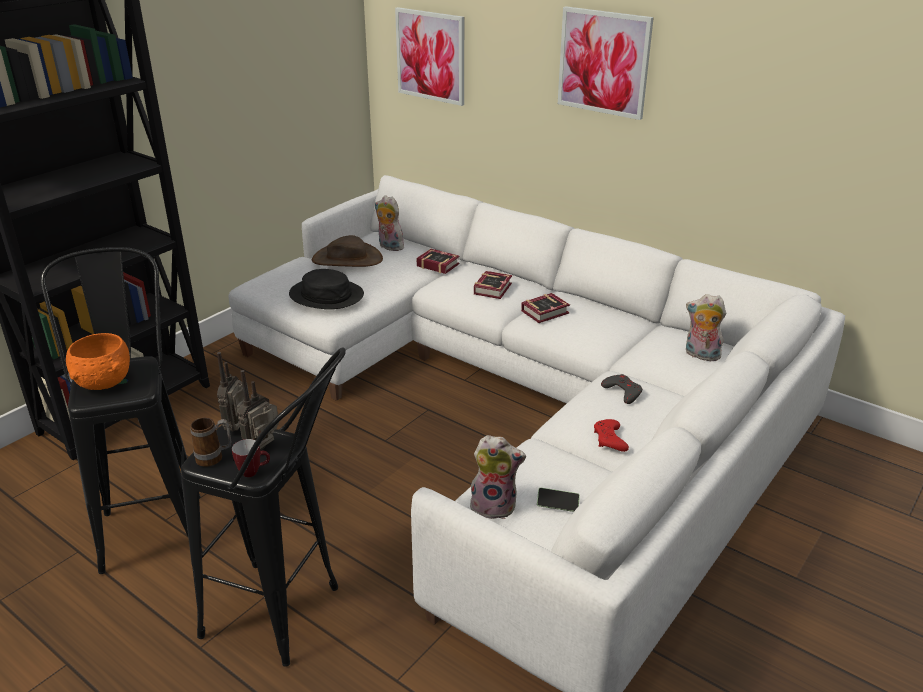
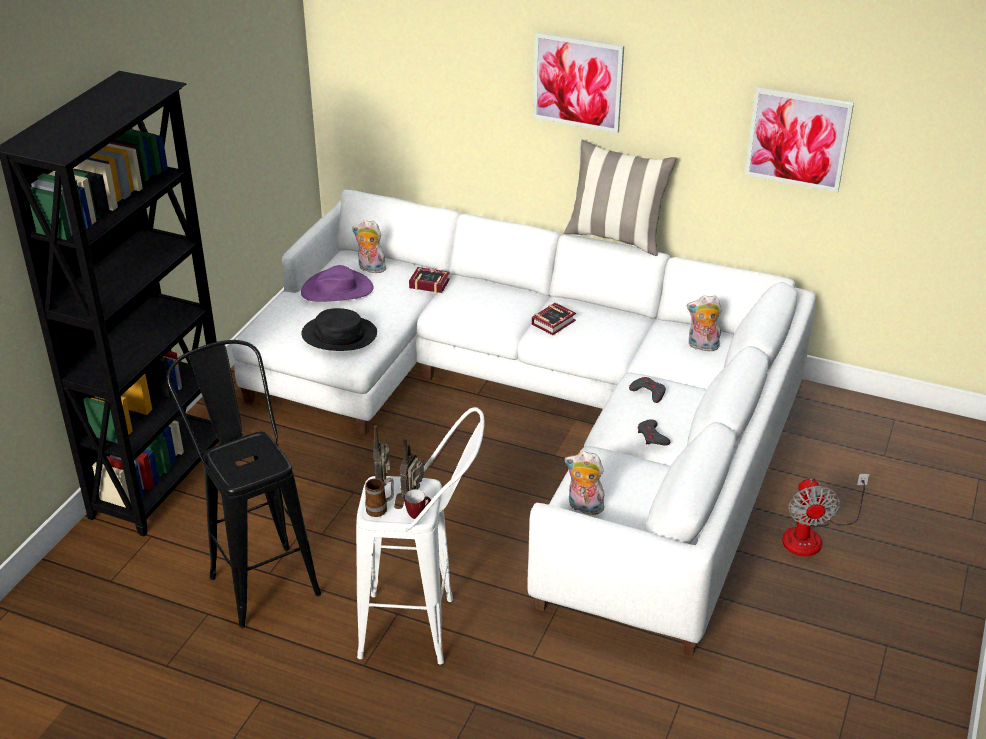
camera: 15 degrees left, 5 degrees up
(104, 381) = (239, 461): orange bowl -> none
(289, 618) = (424, 629): black stool -> white stool
(347, 259) = (337, 290): brown hat -> purple hat
(431, 56) = (388, 69): picture -> picture (798, 139)
(494, 288) = (496, 303): book -> none
(494, 505) = (584, 507): plush toy -> plush toy turned 150 degrees counterclockwise
(557, 504) = (631, 497): phone -> none
(609, 439) = (652, 436): red game controller -> grey game controller
(628, 236) = (615, 238): none -> pillow
(798, 596) = (812, 536): none -> fan

